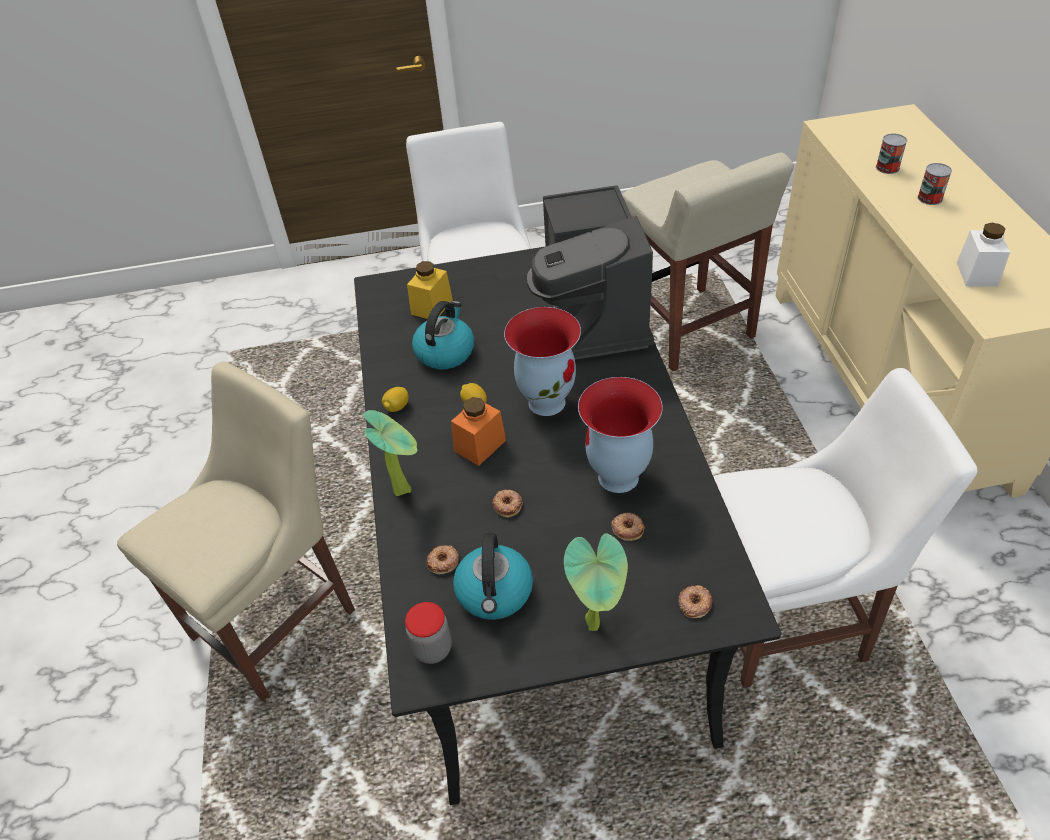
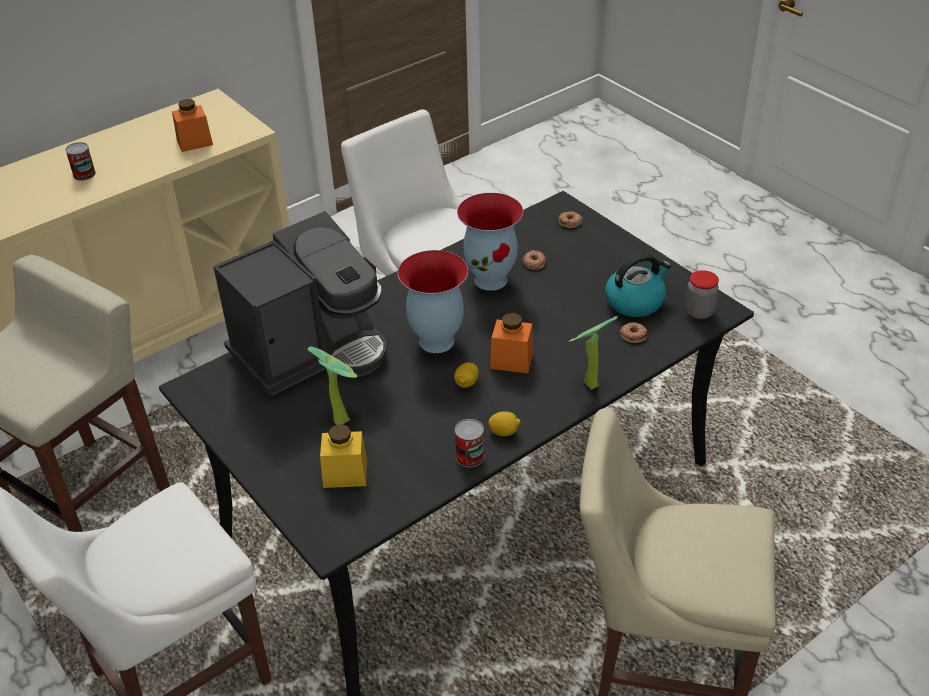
camera: 120 degrees left, 5 degrees down
(445, 352) = (410, 432): kettle -> none
(507, 505) = (558, 323): donut -> none
(597, 623) = (618, 253): potted plant -> potted plant (342, 418)
(887, 168) = (32, 201): can -> can (470, 456)
(977, 274) = (194, 142): white jar -> orange jar

